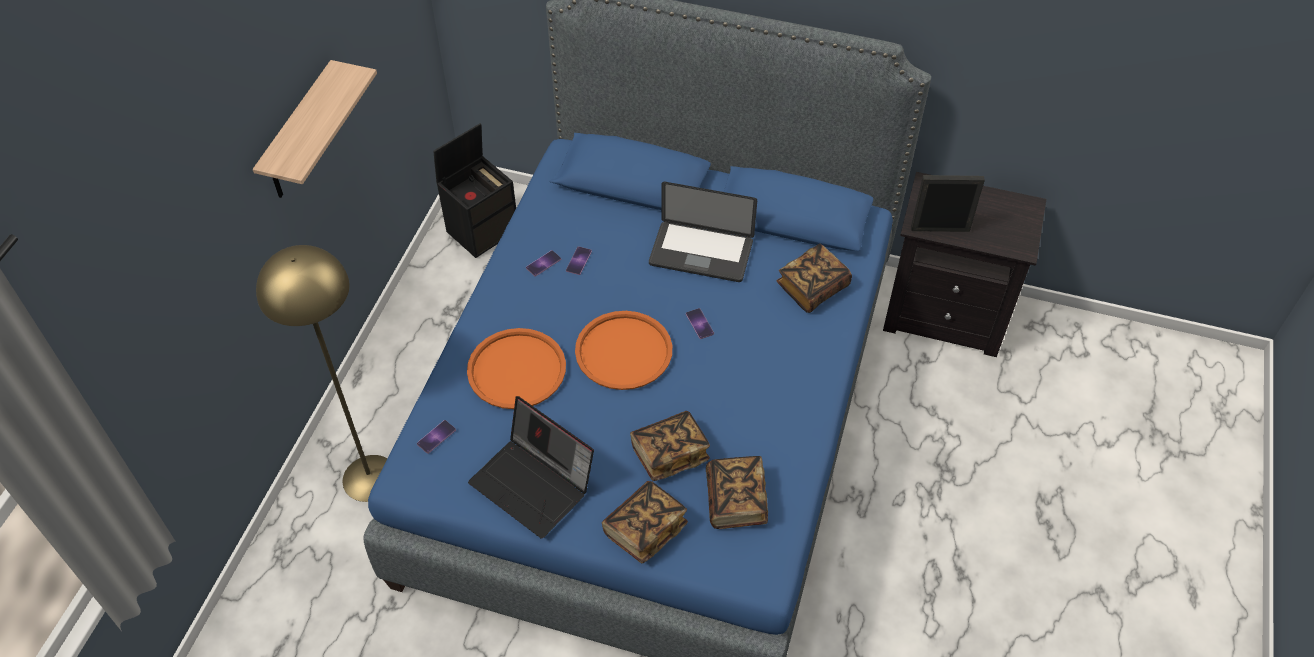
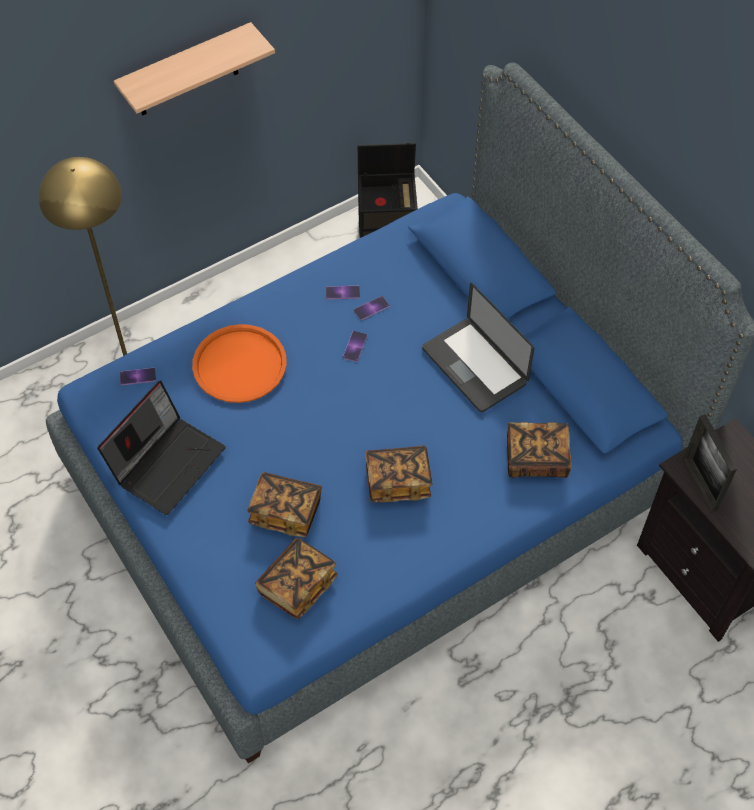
camera: 40 degrees right, 5 degrees up
(534, 484) = (167, 462): laptop -> laptop turned 135 degrees counterclockwise
(623, 351) = (331, 405): orange tray -> none
(645, 530) = (210, 555): book -> book (398, 481)
(699, 323) = (413, 424): phone -> phone (355, 346)
(940, 229) = (700, 484): picture frame -> picture frame turned 150 degrees counterclockwise

